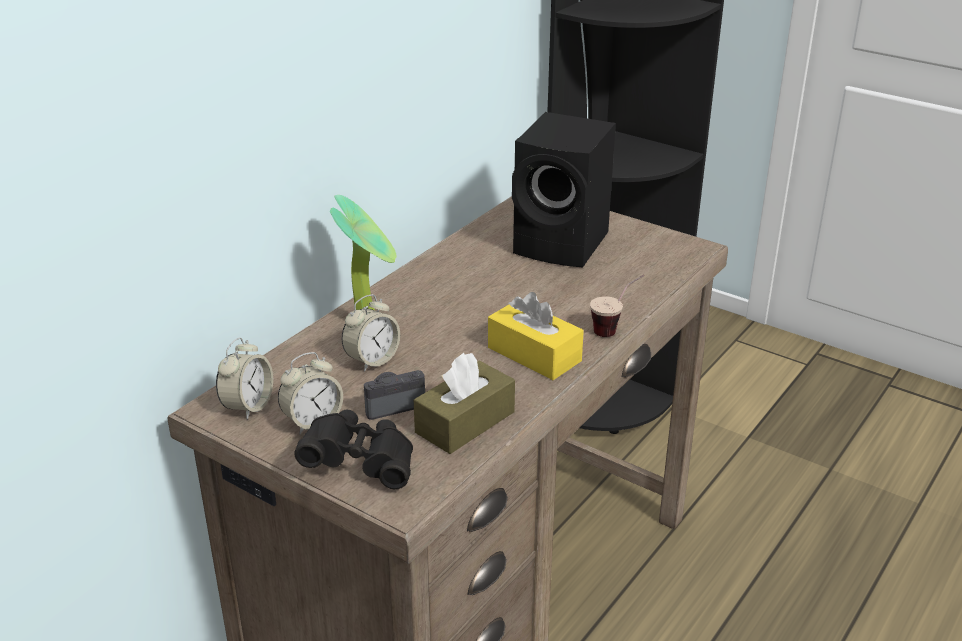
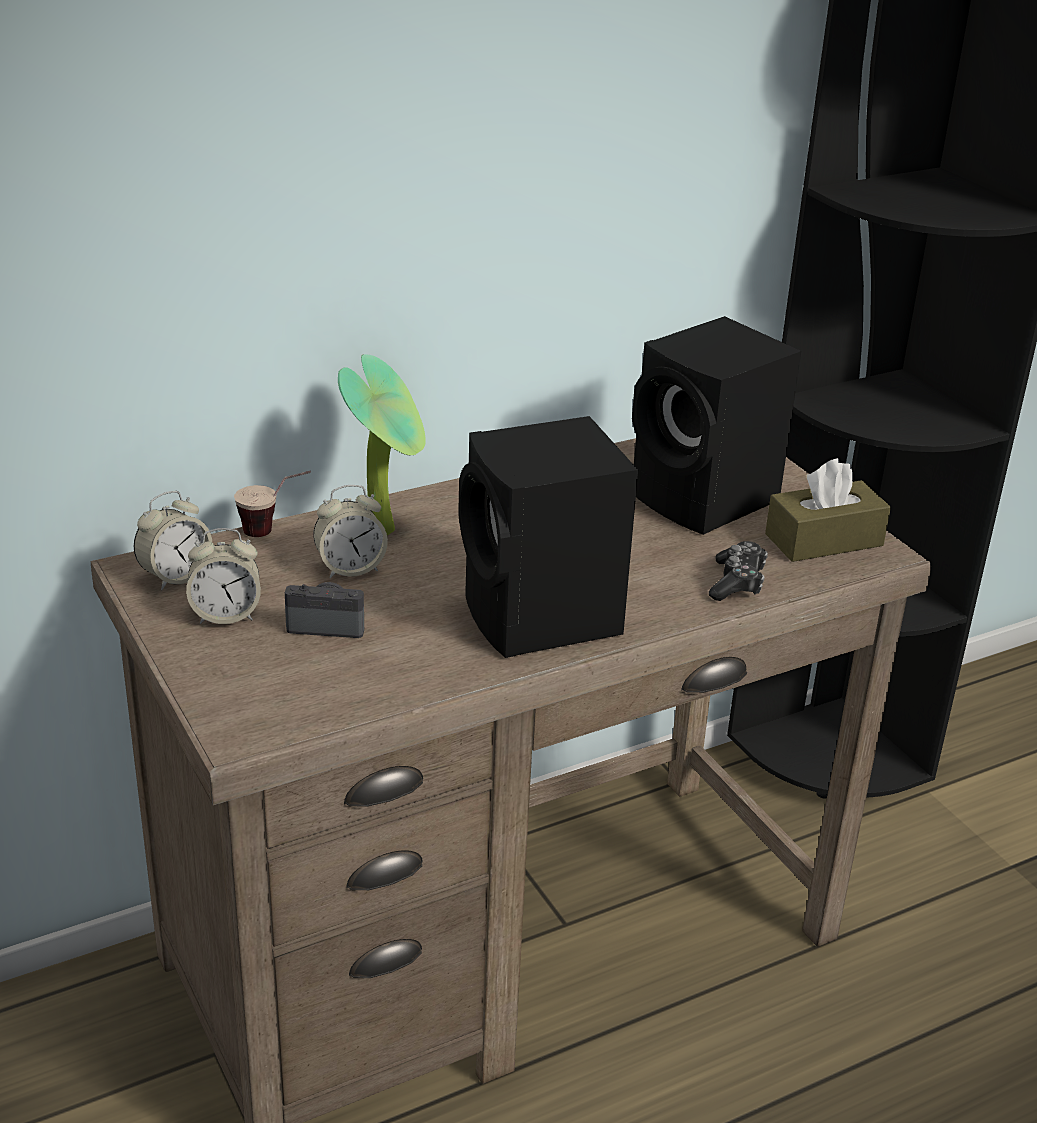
camera: 25 degrees right, 0 degrees up
(361, 464) = (234, 677): black binoculars -> none
(465, 422) = (388, 670): brown tissue box -> brown tissue box (824, 540)
(534, 354) = (542, 620): yellow tissue box -> black speaker
(615, 328) = (674, 620): cup -> cup (274, 531)
(630, 292) = (737, 582): none -> game controller

